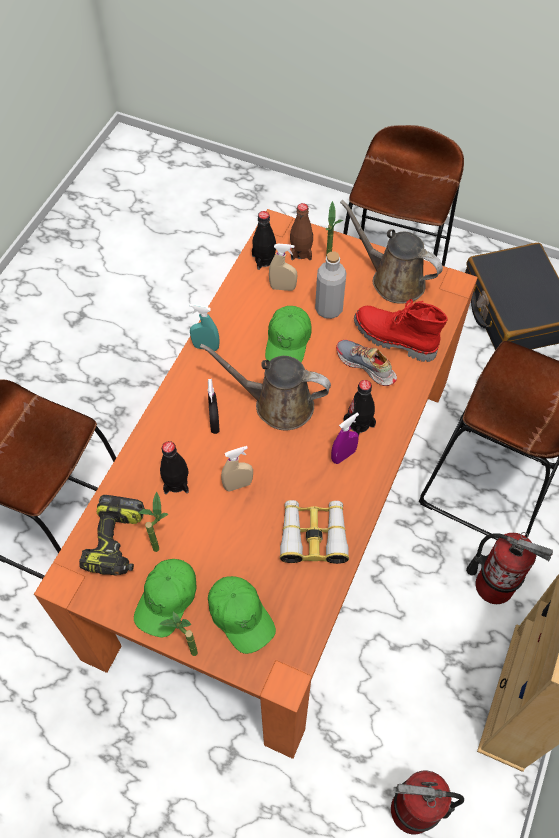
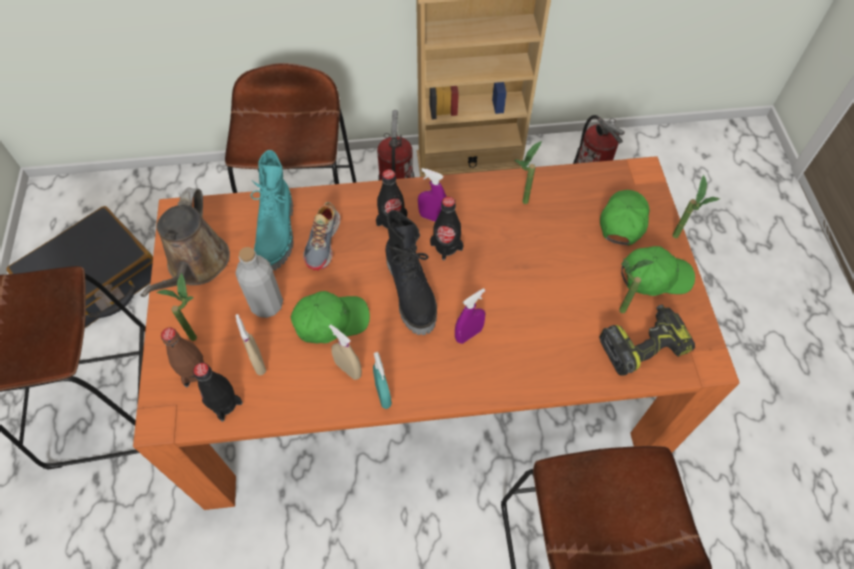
camera: 120 degrees left, 0 degrees up
(176, 482) = (551, 331): black bottle -> black bottle (446, 246)
(214, 423) = (468, 334): black spray bottle -> purple spray bottle
(238, 485) = (517, 281): beige spray bottle -> beige spray bottle (348, 369)
(277, 404) = (412, 292): brown watering can -> black boot
(313, 535) = (521, 205): binoculars -> potted plant
(393, 339) = (278, 234): red boot -> turquoise boot

